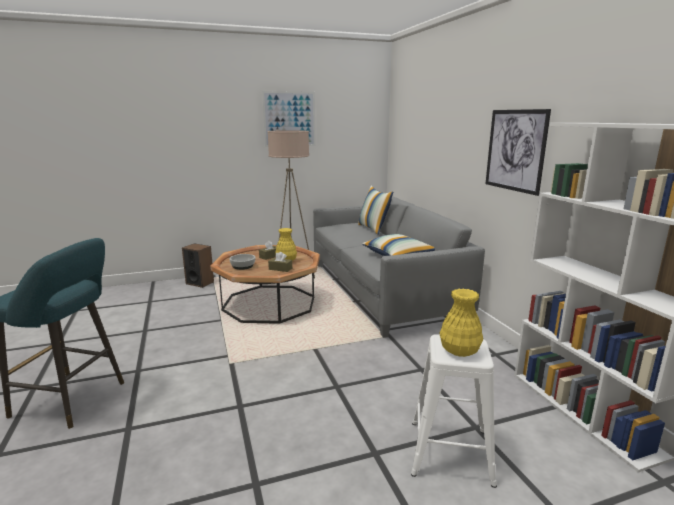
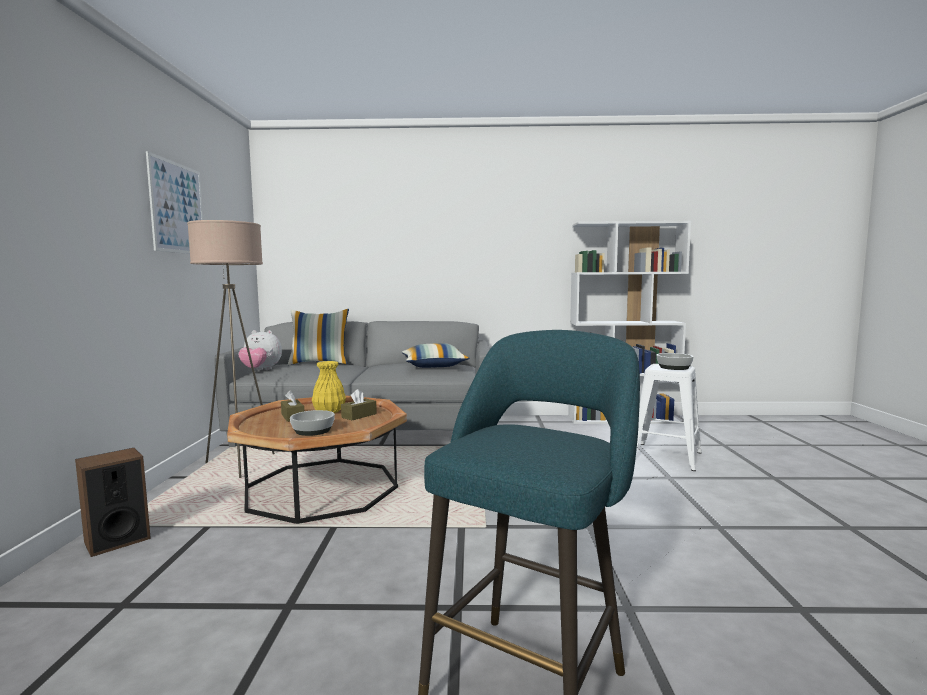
camera: 70 degrees left, 10 degrees down
(338, 224) = (261, 370): none -> plush toy
(460, 351) = (674, 367): yellow vase -> bowl
(515, 150) = (504, 249): picture -> none

